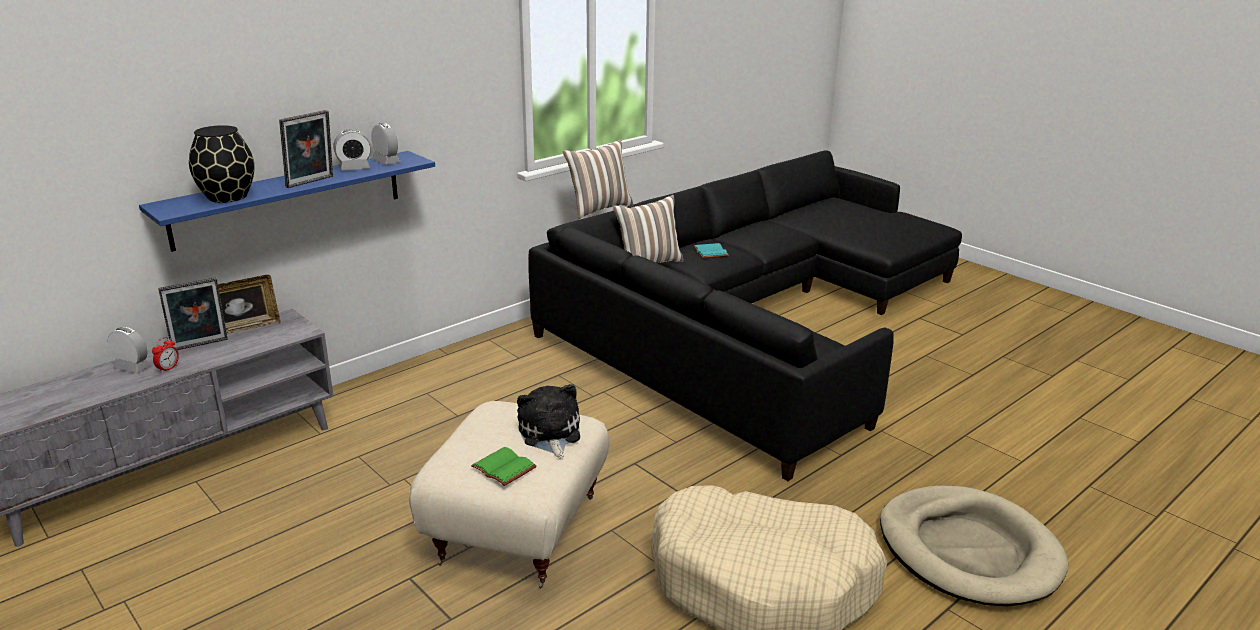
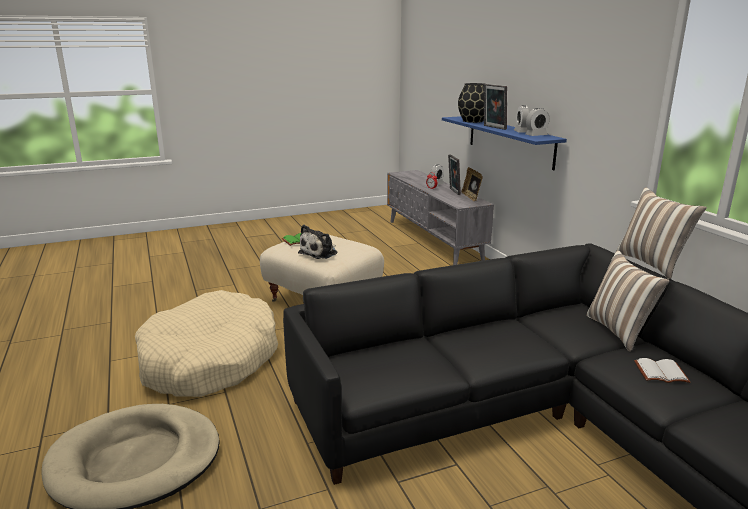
camera: 110 degrees right, 5 degrees down
(550, 434) = (320, 253): plush toy -> plush toy turned 120 degrees clockwise
(709, 252) = (661, 372): turquoise book -> white book

